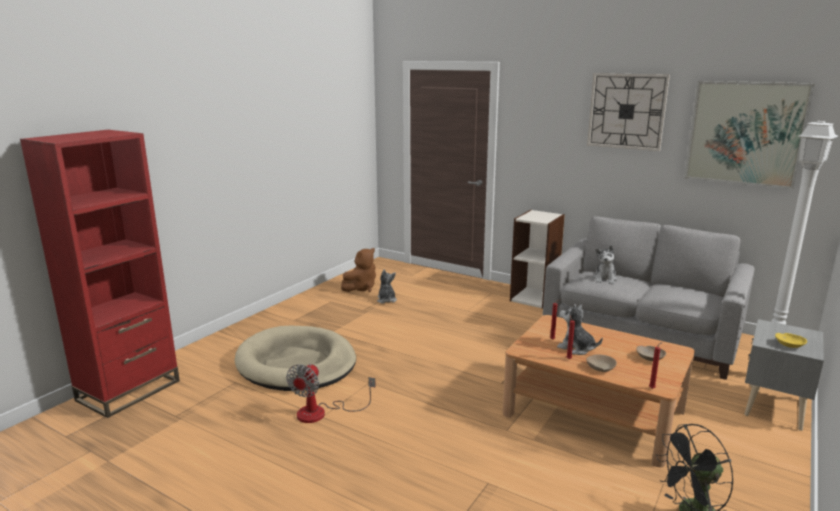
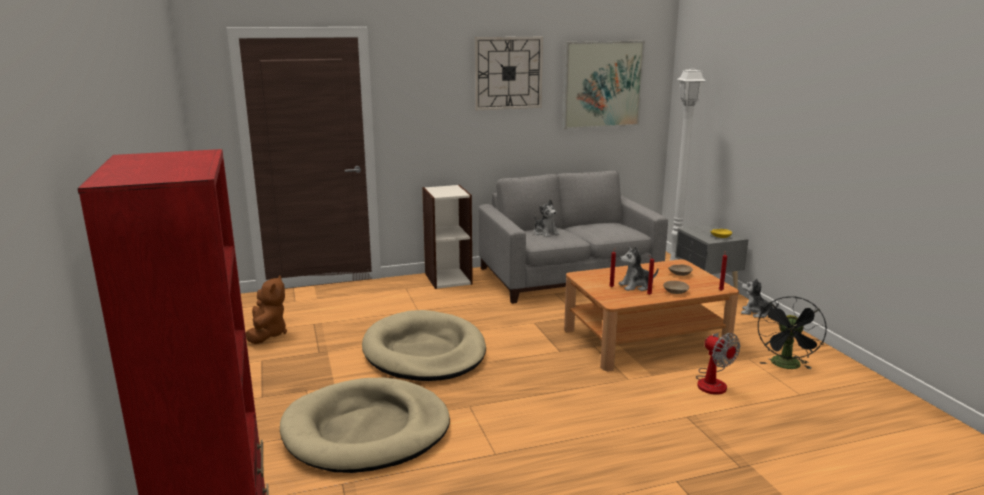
camera: 50 degrees left, 0 degrees up
(321, 412) = (488, 451): fan -> fan (712, 381)
(386, 300) = (322, 333): plush toy -> plush toy (755, 313)
(415, 337) = (424, 352): none -> beige dog bed

